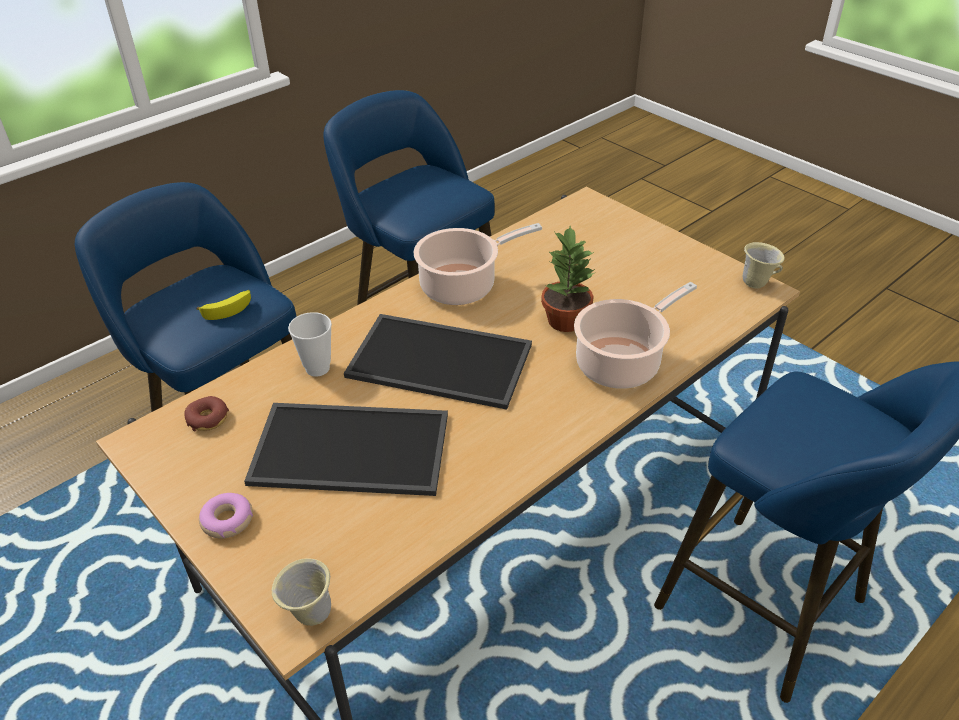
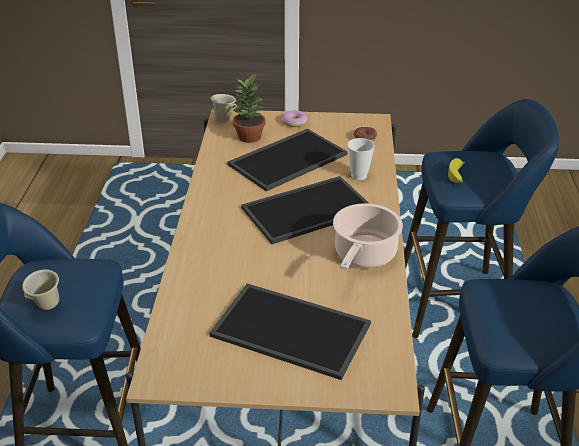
camera: 135 degrees right, 5 degrees down
(565, 320) = (272, 270): potted plant -> potted plant (250, 137)
(609, 266) = (293, 329): none -> tray
(622, 363) = (207, 263): cooking pot -> none
(757, 283) = (166, 383): beige mug -> beige mug (46, 307)

